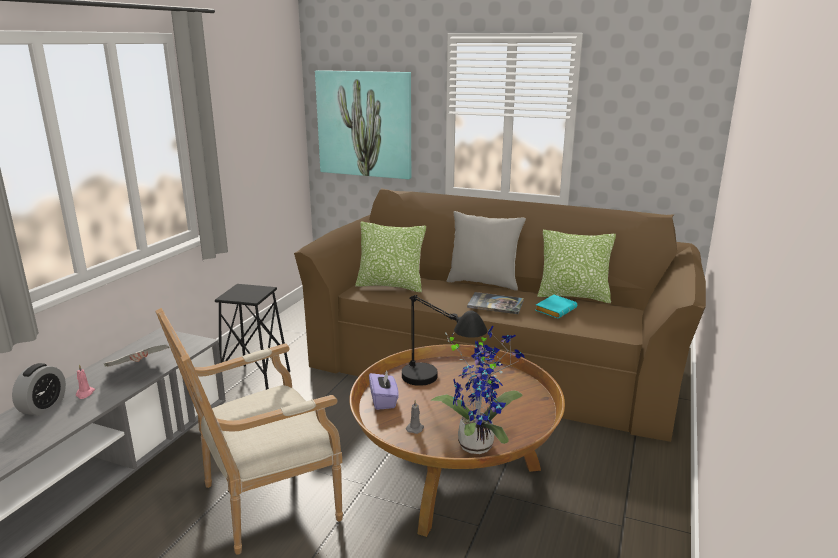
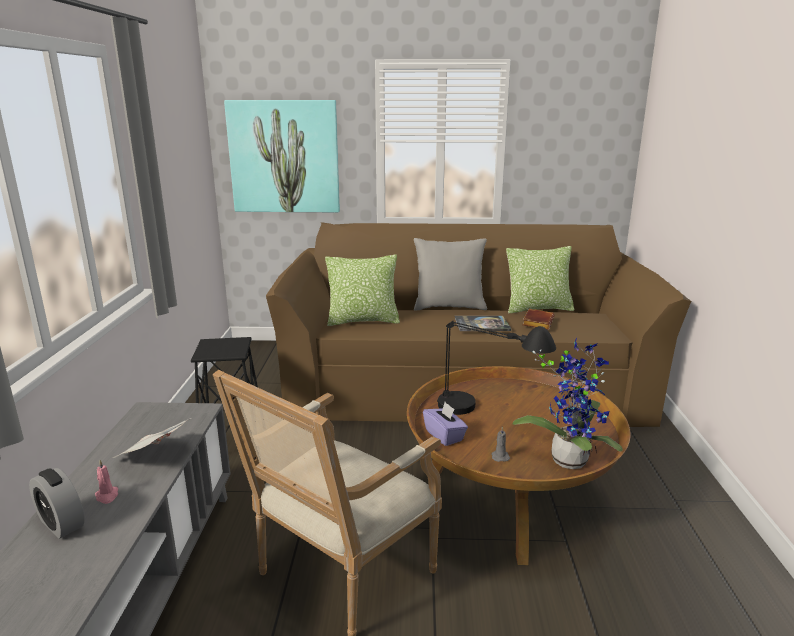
camera: 20 degrees left, 0 degrees up
(43, 406) = (61, 524): alarm clock -> alarm clock turned 135 degrees clockwise
(555, 309) = (537, 322): turquoise book -> brown book

